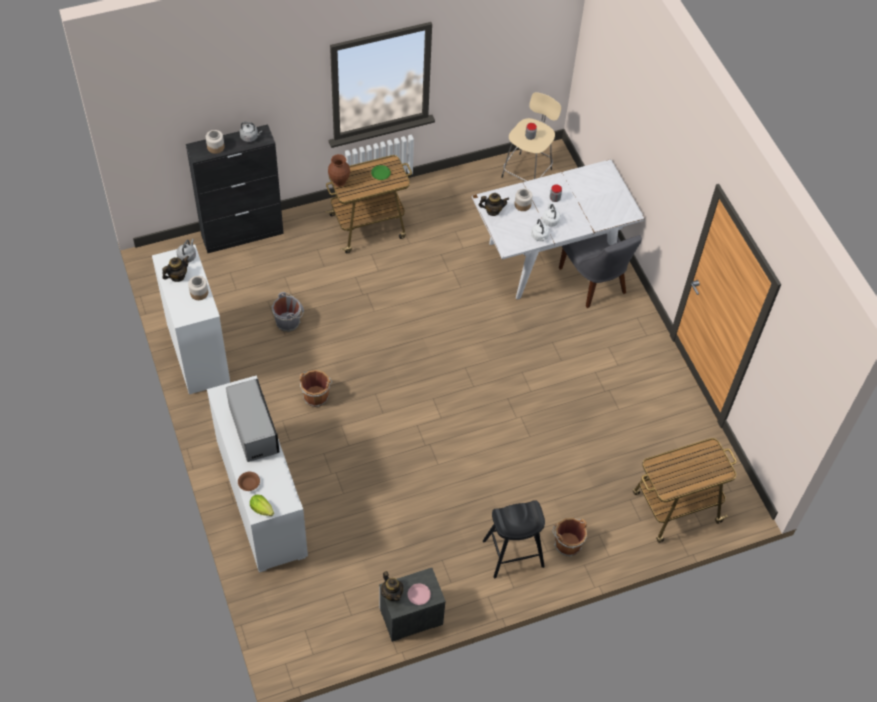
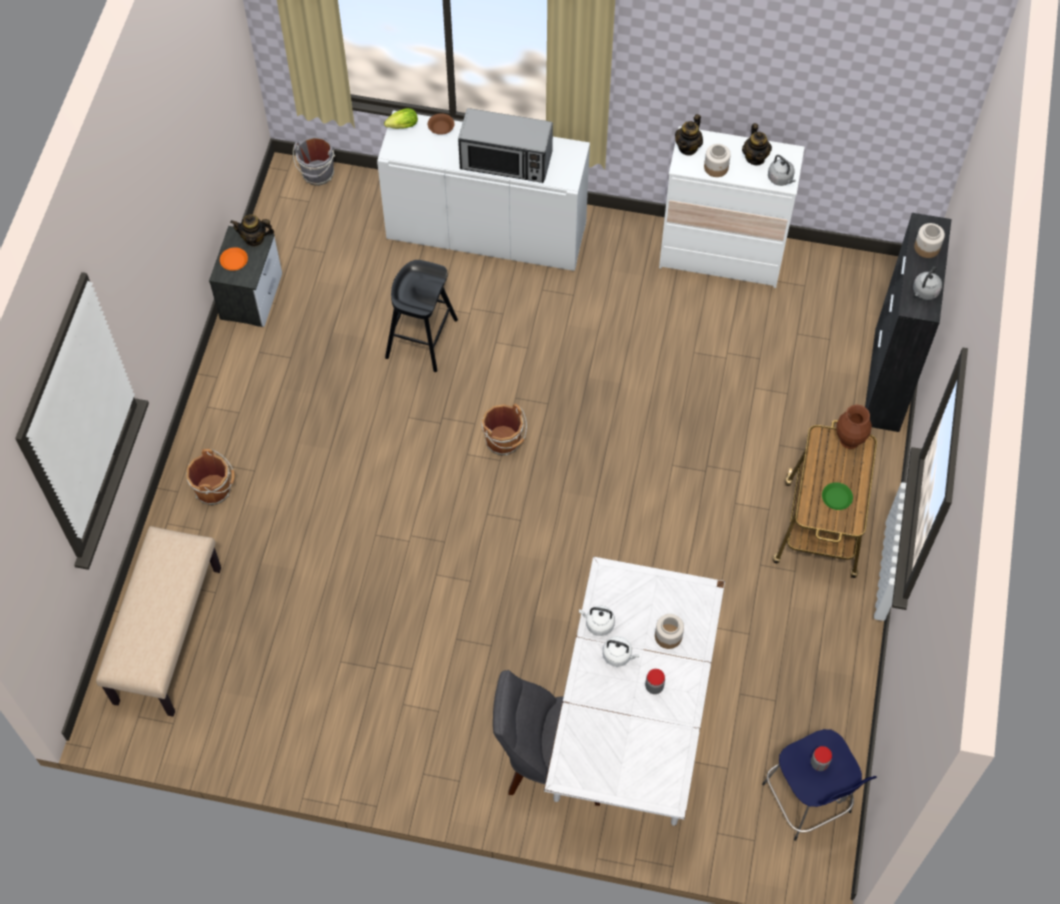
camera: 125 degrees right, 5 degrees up
(289, 321) = (712, 366): grey bucket -> grey bucket (318, 174)
(316, 395) = (585, 343): brown bucket -> brown bucket (504, 442)
(418, 595) = (234, 260): pink plate -> orange plate
(492, 211) = (680, 591): teapot -> teapot (688, 147)
(513, 553) = (244, 429): black stool -> black stool (421, 339)
(527, 172) = (808, 801): beige stool -> blue stool
(674, 508) = (167, 634): cart -> beige bench

